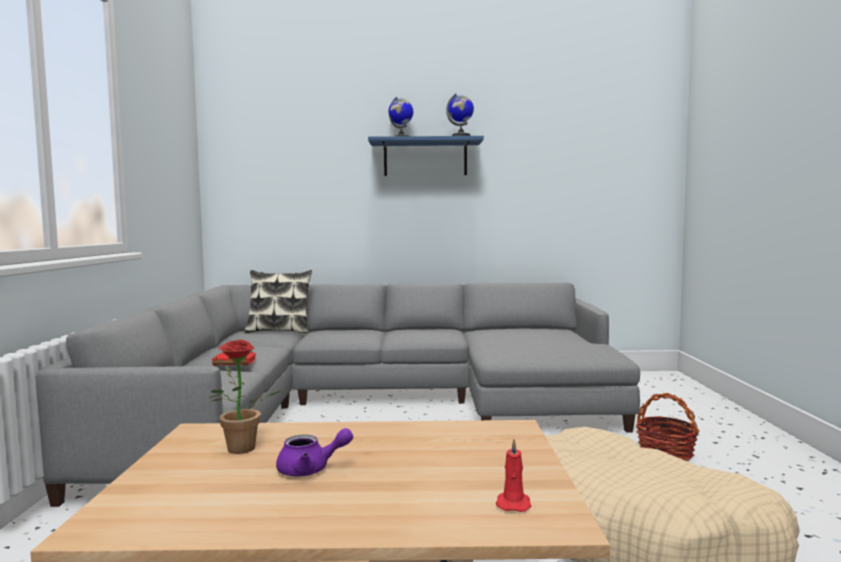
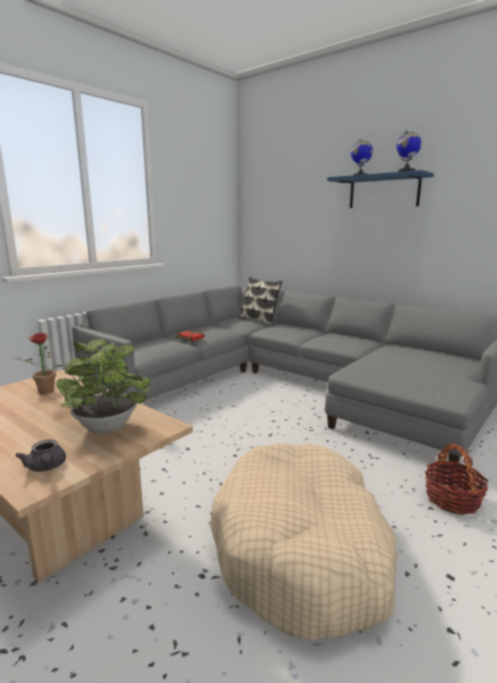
camera: 40 degrees right, 10 degrees up
(310, 469) = (38, 411): purple teapot -> none
(464, 450) = (108, 429): none -> potted plant
(513, 503) = (46, 467): red candle -> grey teapot

